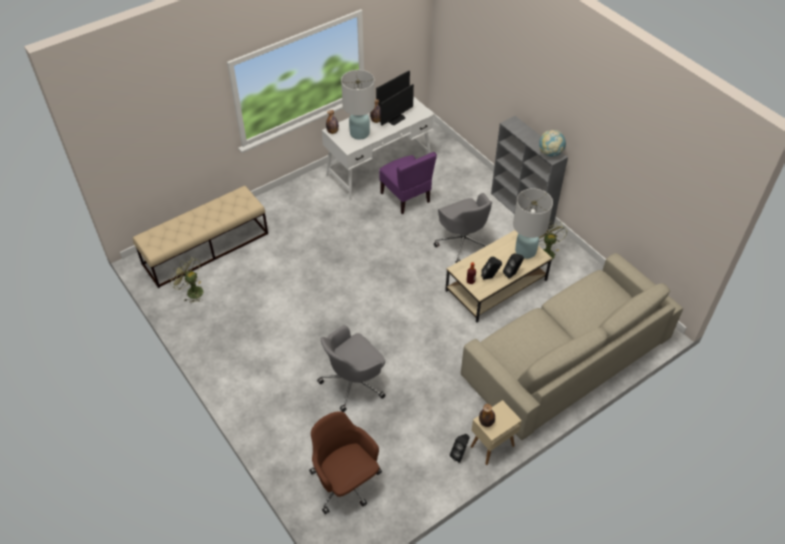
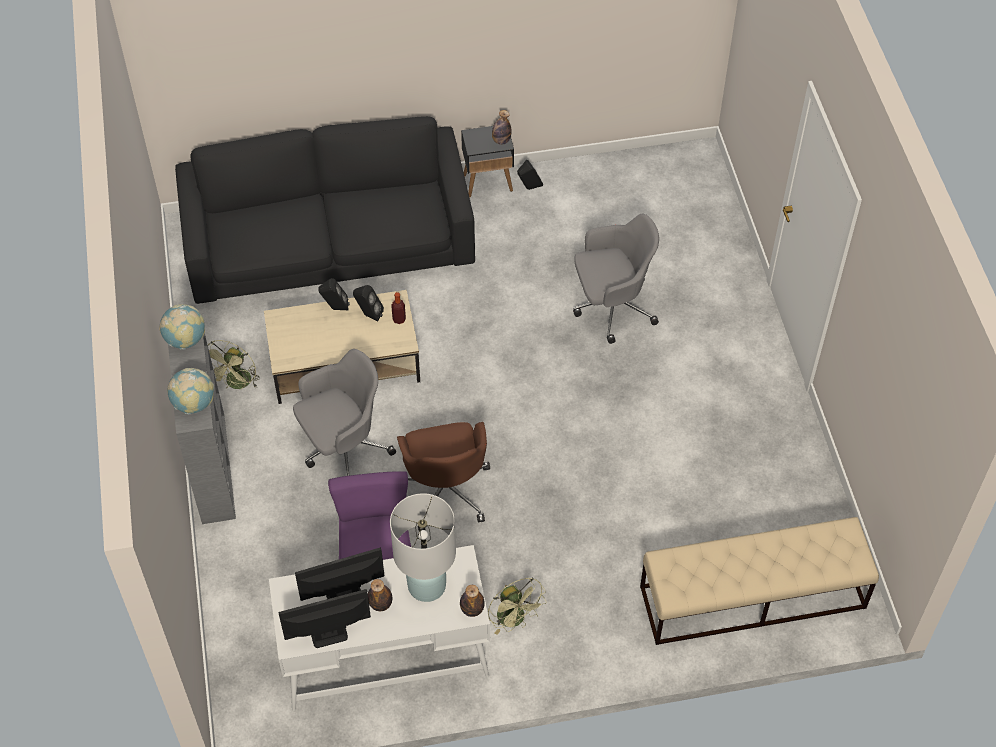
camera: 155 degrees left, 5 degrees up
(191, 291) = (794, 524): green fan -> green fan (515, 620)
(346, 483) = (671, 206): brown office chair -> brown office chair (445, 490)
(463, 242) = (343, 447): grey office chair -> grey office chair turned 60 degrees clockwise
(492, 446) = (488, 183): beige side table -> black side table
(518, 128) = (194, 403): none -> globe
(525, 251) = (291, 333): white table lamp -> none
(566, 356) = (329, 240): beige sofa -> black sofa

